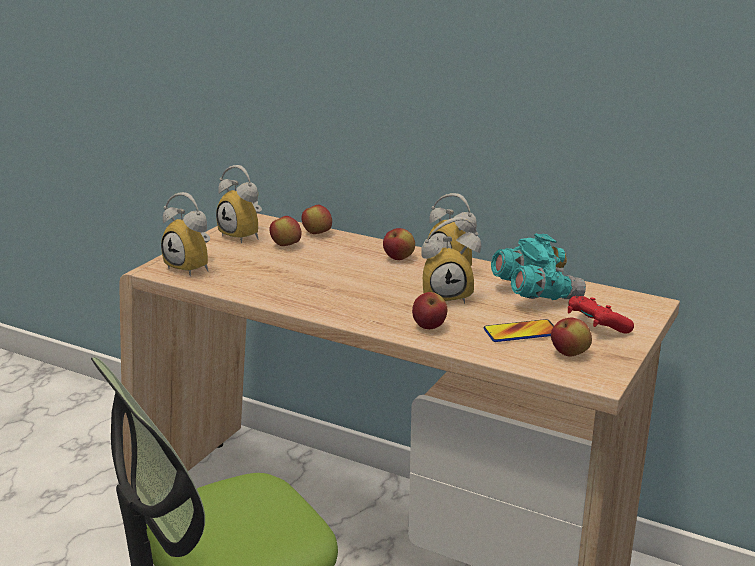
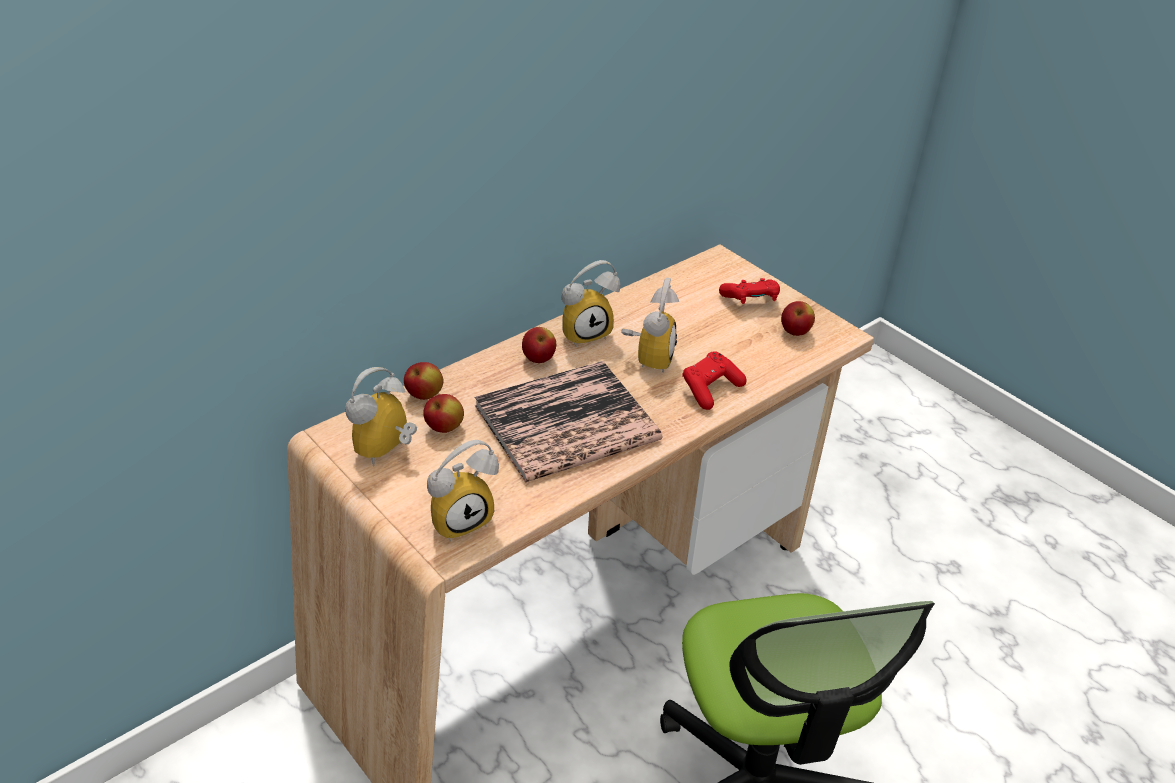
camera: 70 degrees left, 15 degrees up
(245, 235) = (387, 452): alarm clock -> alarm clock turned 150 degrees clockwise
(327, 281) = (566, 423): none -> book
(429, 327) = (710, 389): apple -> red game controller
(521, 332) = (744, 342): phone -> none
(535, 294) = (671, 308): turquoise binoculars -> none

